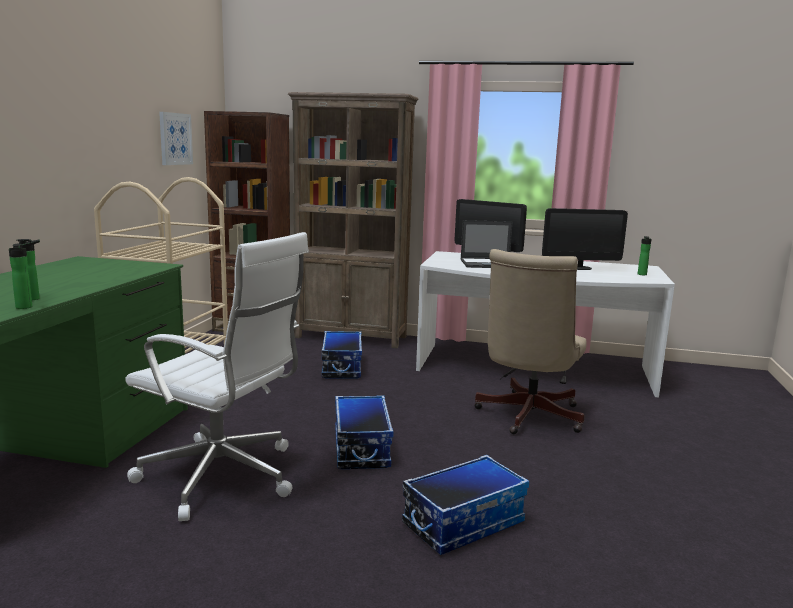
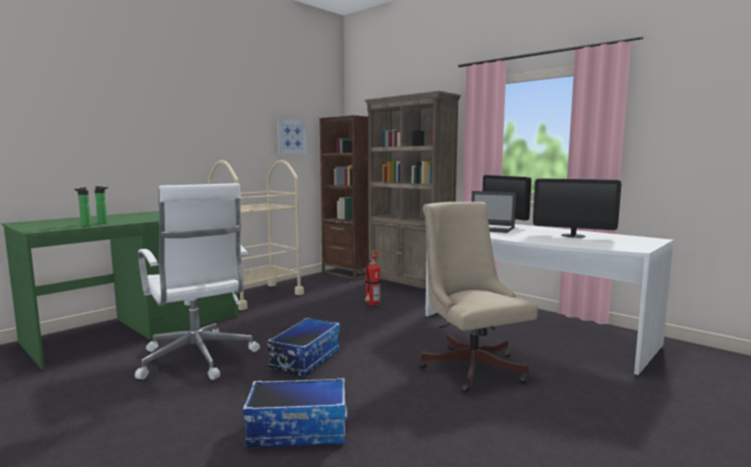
camera: 30 degrees right, 5 degrees down
(341, 367) = (372, 305): storage box -> fire extinguisher
(527, 417) = (470, 365): beige office chair -> beige office chair turned 105 degrees clockwise
(642, 274) = (630, 244): bottle -> none

